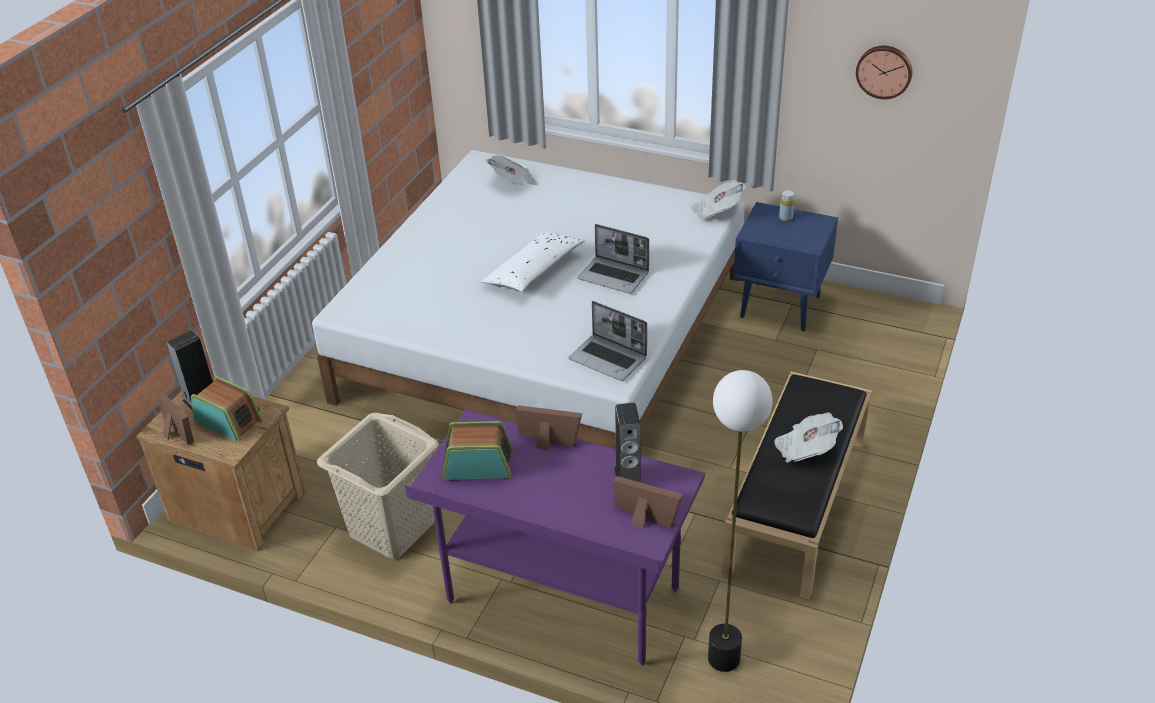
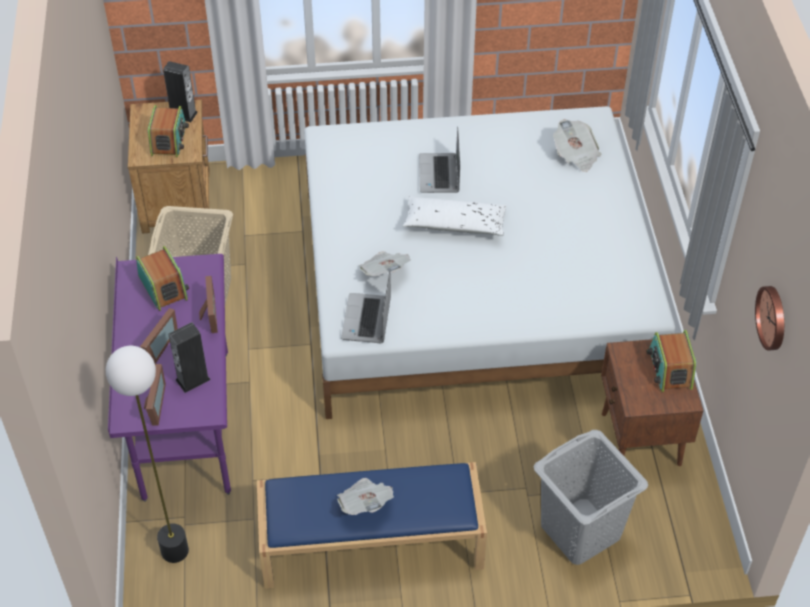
camera: 60 degrees right, 10 degrees up
(174, 433) = (142, 120): picture frame -> picture frame (157, 347)
(614, 276) = (483, 279): laptop -> laptop (440, 175)
(716, 211) = (639, 312): newspaper -> newspaper (384, 272)
(781, 307) = (640, 440): blue nightstand -> brown nightstand
(785, 218) = (669, 369): yellow bottle -> radio
(797, 505) = (370, 544): black bench -> blue bench
(853, 371) = (580, 530): none -> grey laundry basket

